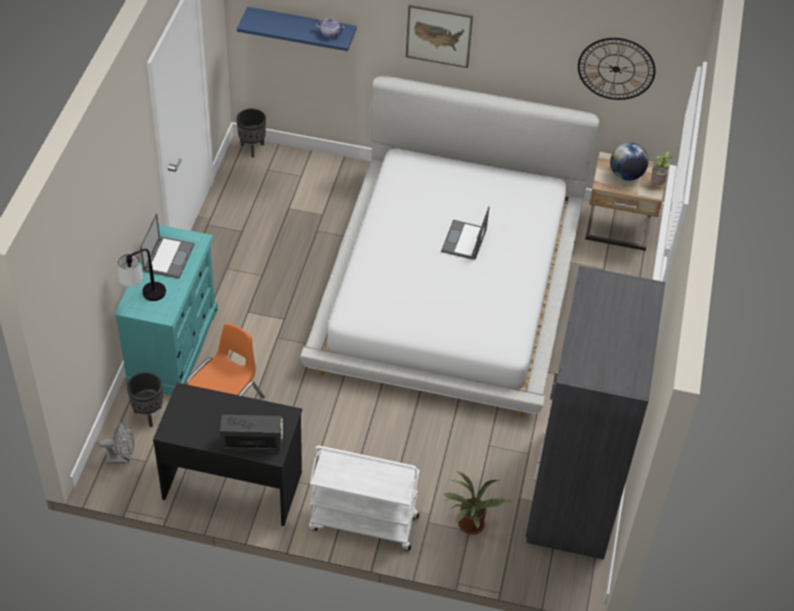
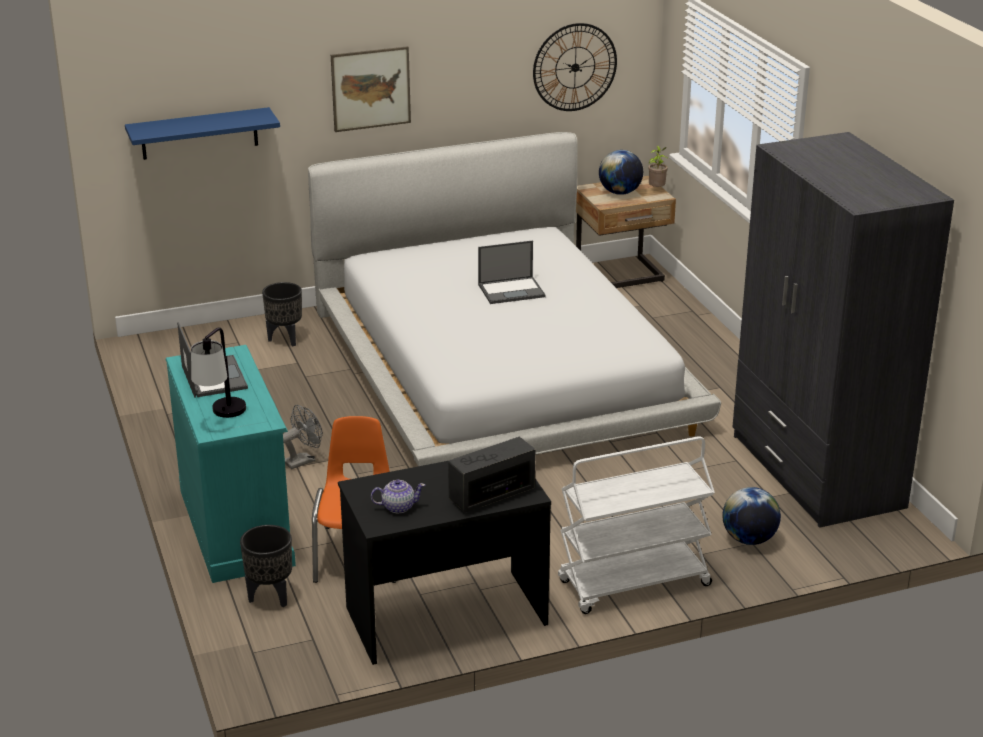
camera: 30 degrees left, 20 degrees down
(122, 458) = (278, 649): grey fan -> grey fan (303, 460)
(252, 149) = (155, 339): black planter -> black planter (285, 339)
(329, 34) = (246, 118): teapot -> teapot (398, 507)
(464, 241) = (512, 290): laptop -> laptop turned 90 degrees counterclockwise
(470, 527) = (749, 539): potted plant -> globe

